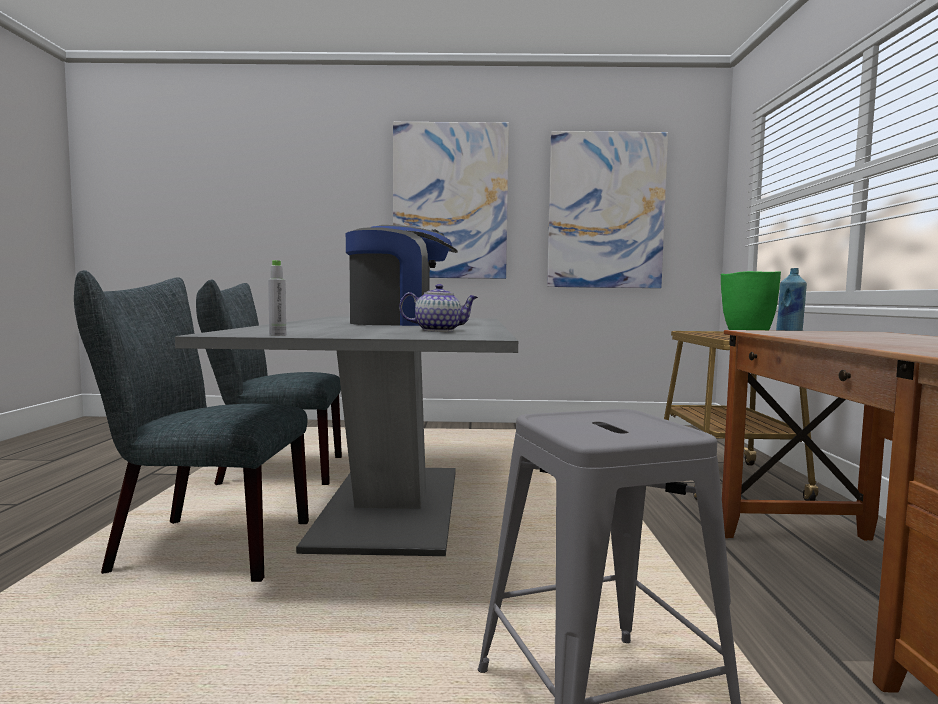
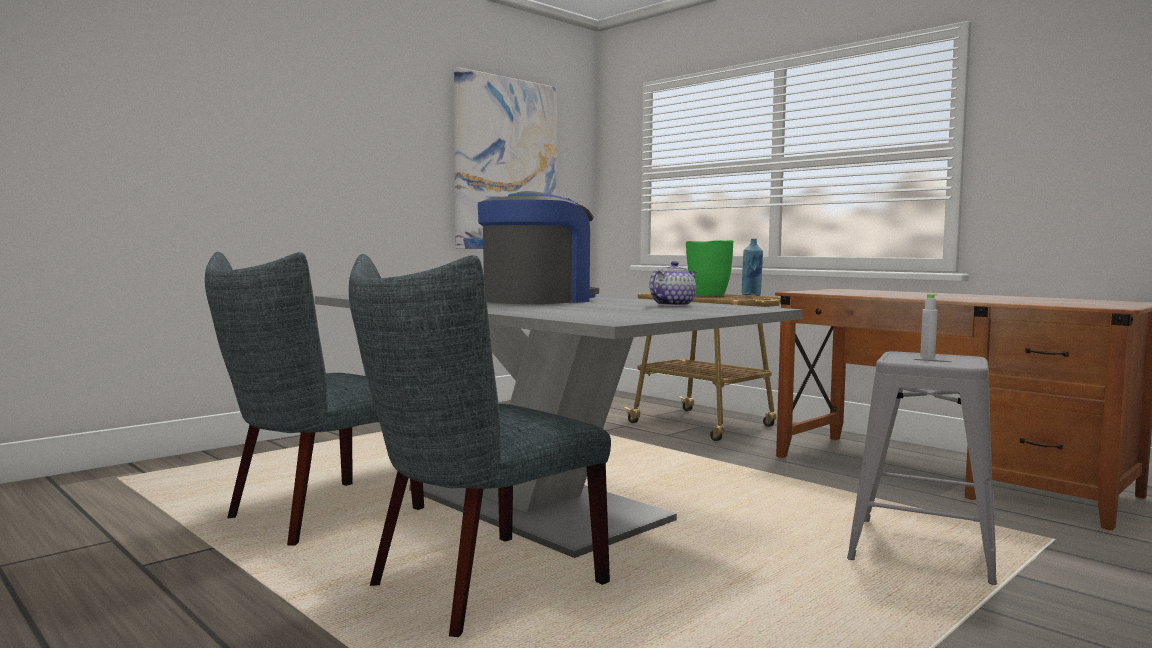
camera: 45 degrees left, 0 degrees up
(277, 335) = (665, 318): grey bottle -> grey bottle (927, 357)
(450, 201) = (347, 137): picture -> none

